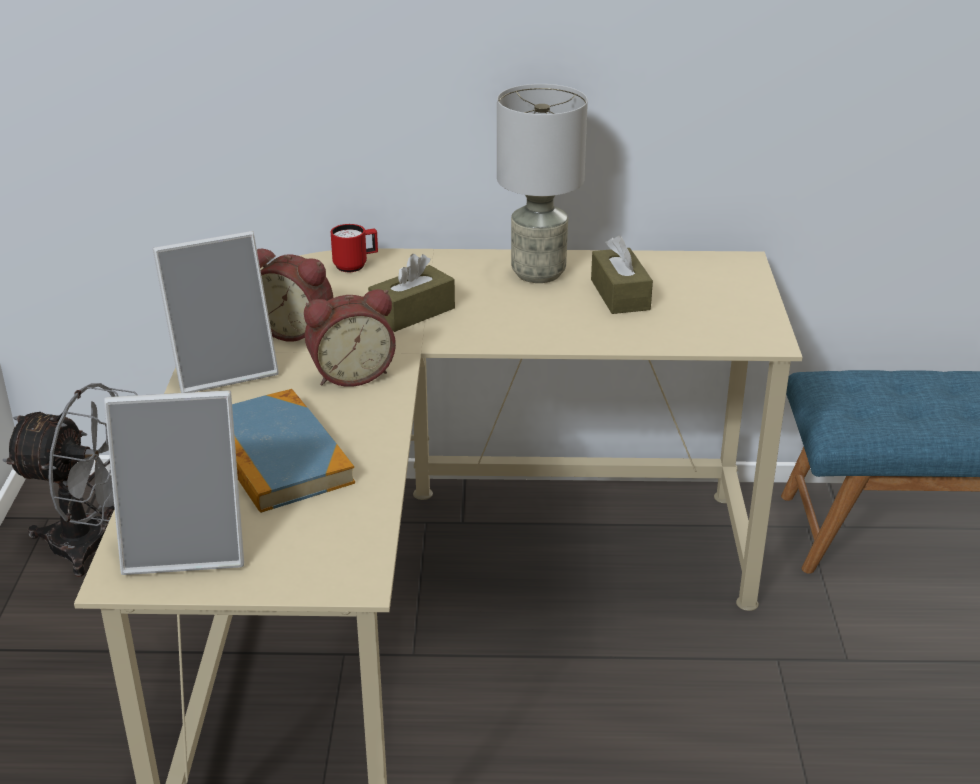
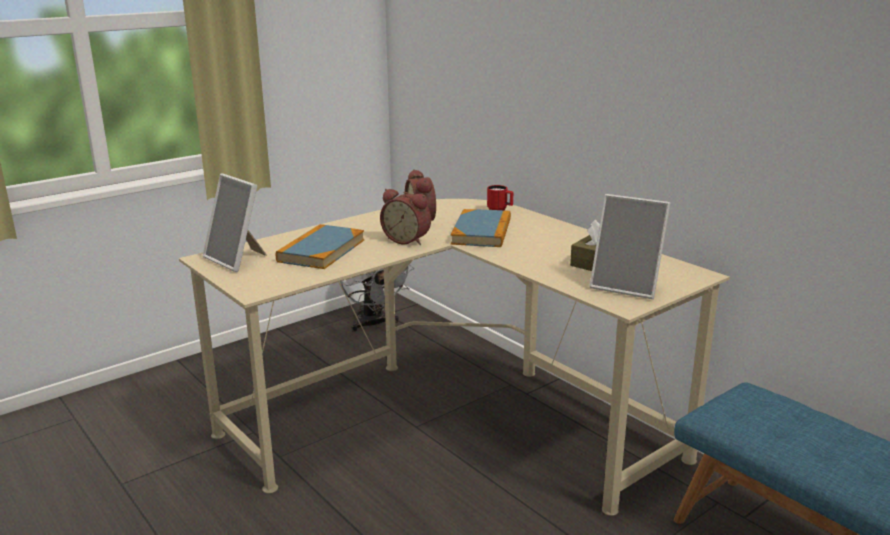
camera: 50 degrees right, 10 degrees down
(224, 369) = (370, 221): picture frame -> picture frame (627, 286)
(412, 312) = (482, 232): brown tissue box -> book
(538, 274) = (573, 240): grey table lamp -> none

